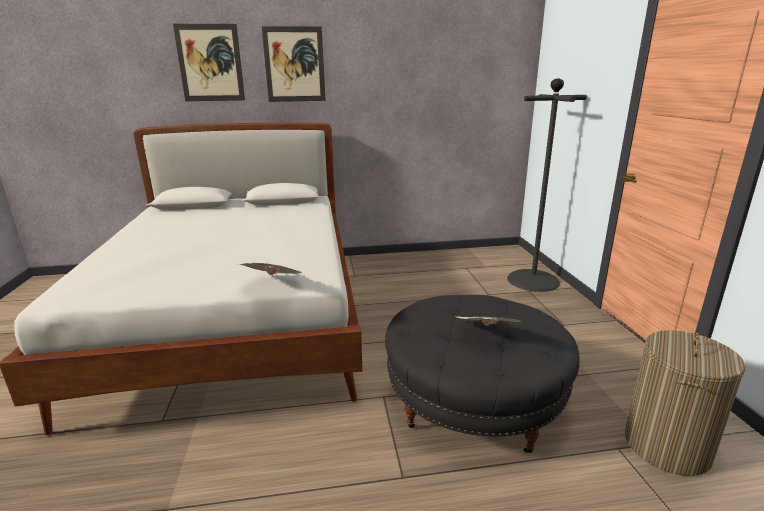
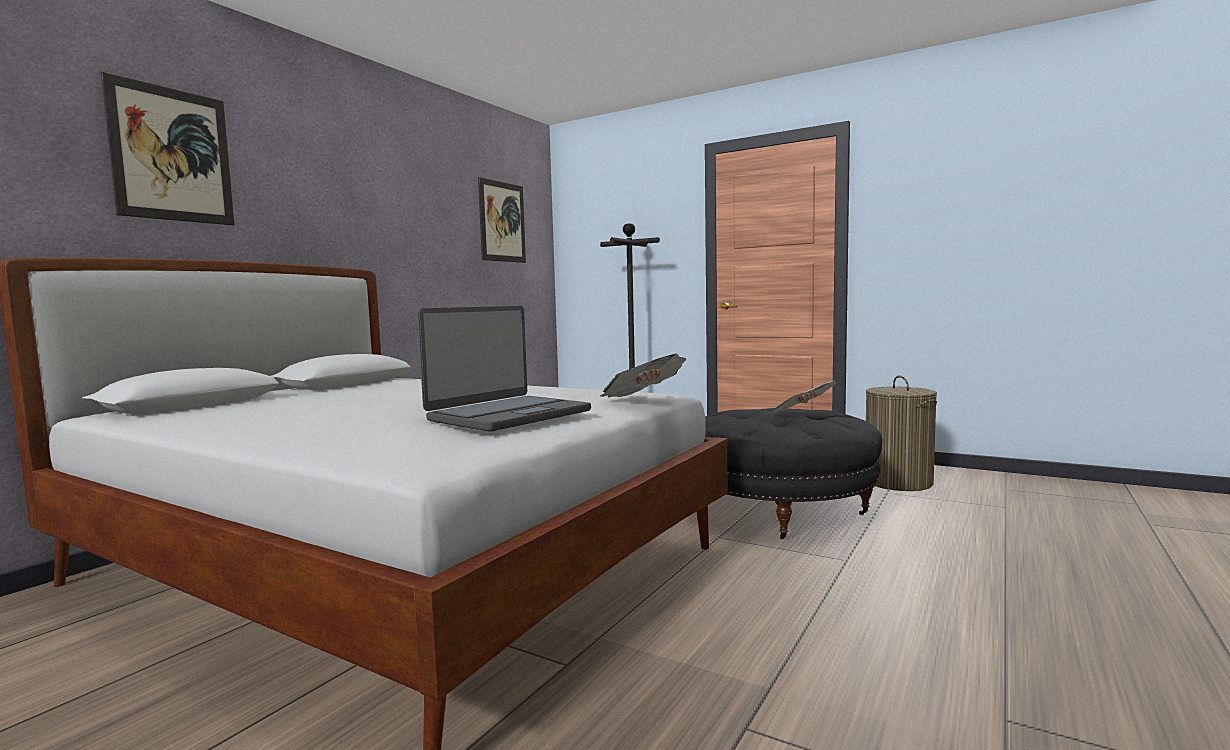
camera: 50 degrees left, 15 degrees down
(176, 272) = (508, 415): none -> laptop
(294, 64) = (311, 180): picture -> picture (502, 222)

